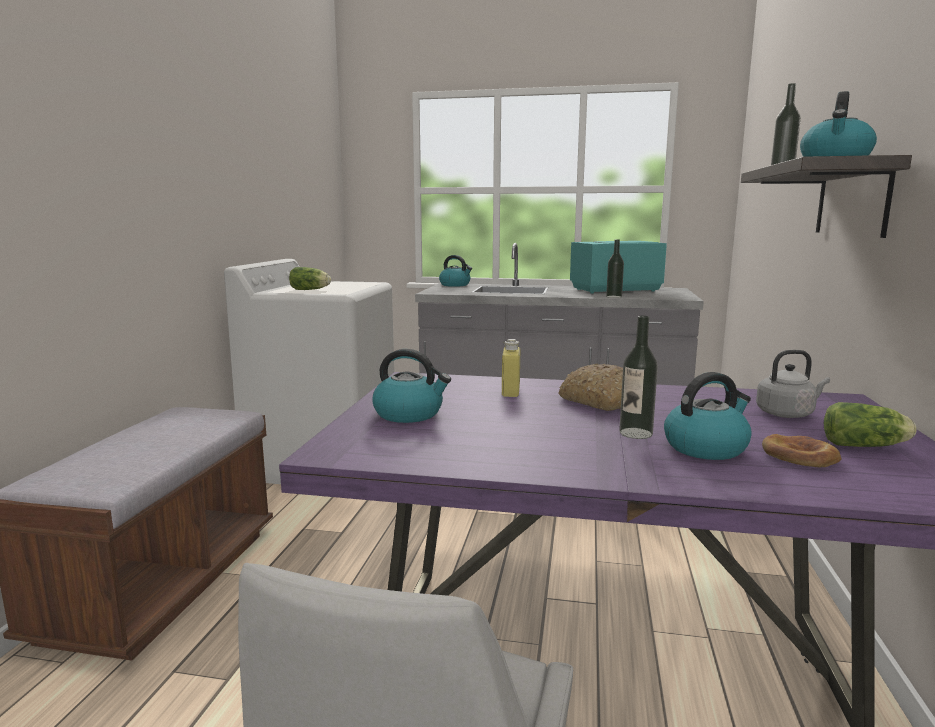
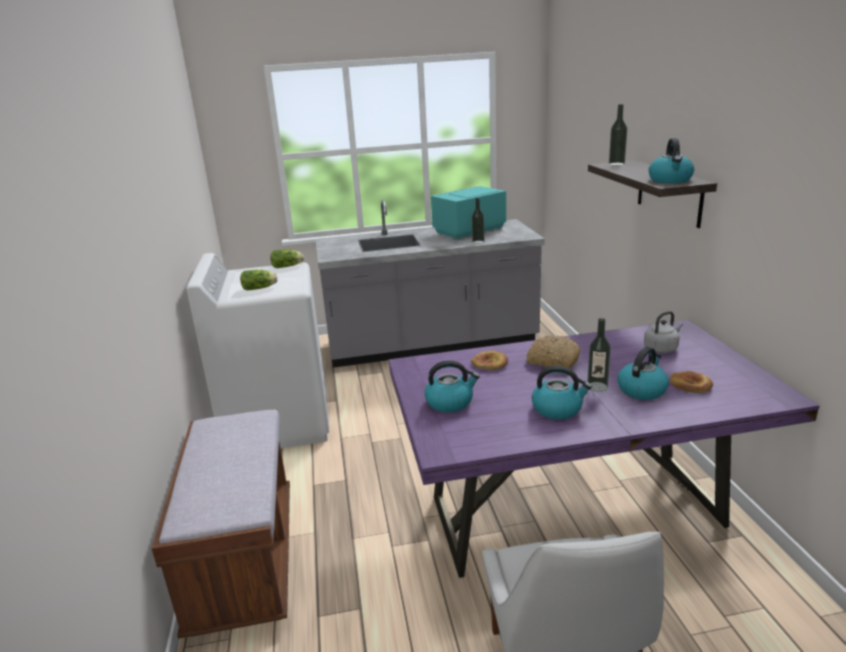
camera: 20 degrees left, 10 degrees up
(455, 285) = (334, 241): kettle -> kettle (558, 409)
(510, 391) = (490, 363): yellow bottle -> bread
(866, 446) = (715, 368): lettuce -> lettuce (288, 266)

